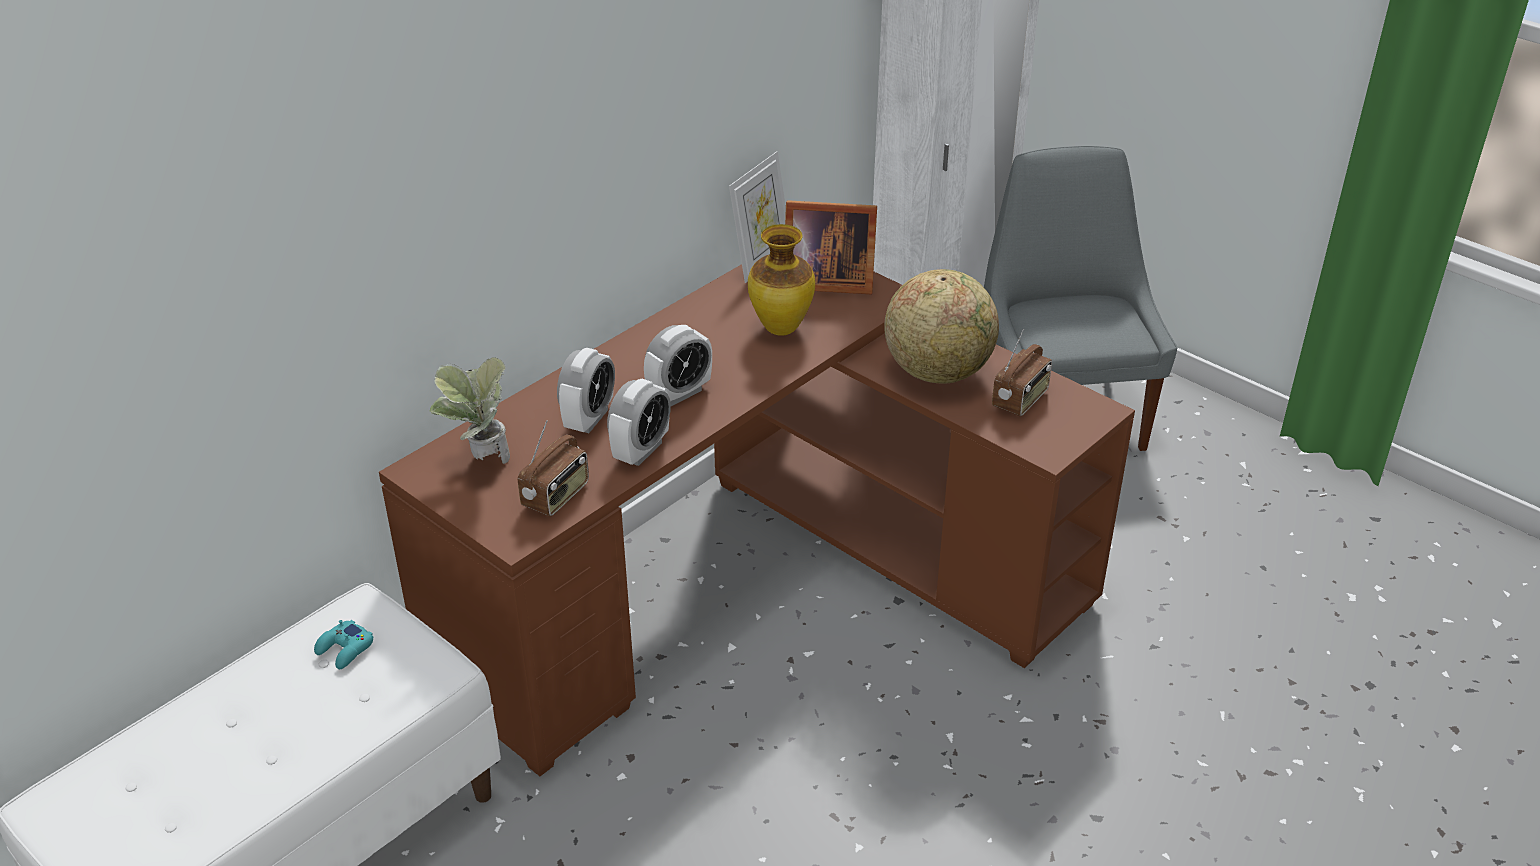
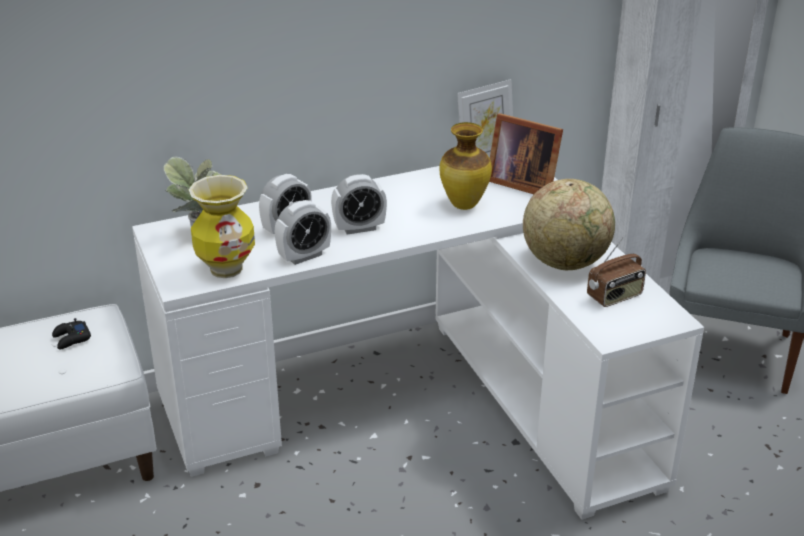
camera: 25 degrees right, 5 degrees down
(345, 649) = (71, 339): turquoise game controller -> black game controller
(556, 496) = (226, 269): radio -> vase
(758, 584) = (421, 400): brown desk -> white desk

